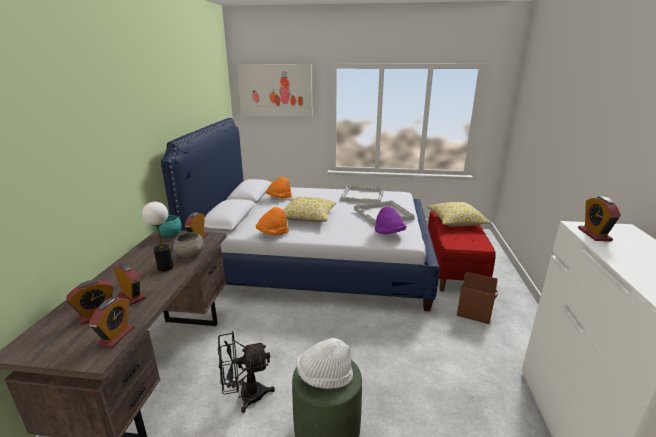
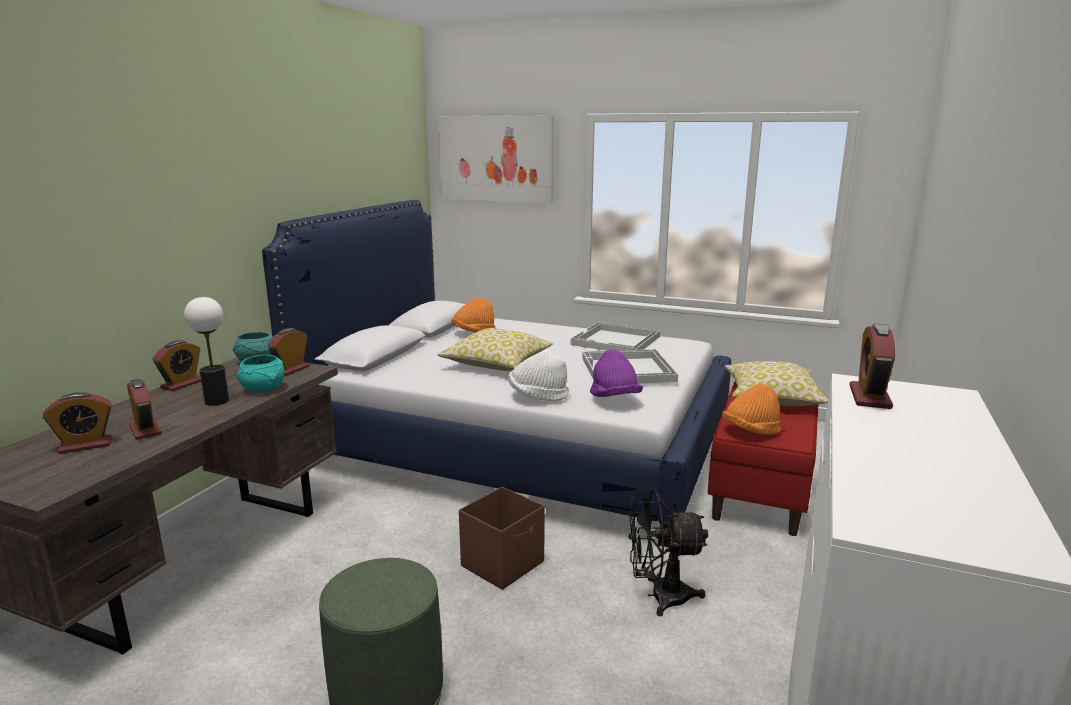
camera: 15 degrees right, 5 degrees down
(116, 336) = (88, 472): alarm clock -> alarm clock (182, 384)
(190, 255) = (263, 389): grey bowl -> turquoise bowl
(245, 396) = (294, 620): black fan -> black fan (659, 596)
(272, 233) = (424, 381): orange hat -> orange hat (750, 431)
(324, 377) = (373, 590): white hat -> white hat (538, 396)
(475, 311) = (760, 561): brown storage box -> brown storage box (504, 564)

